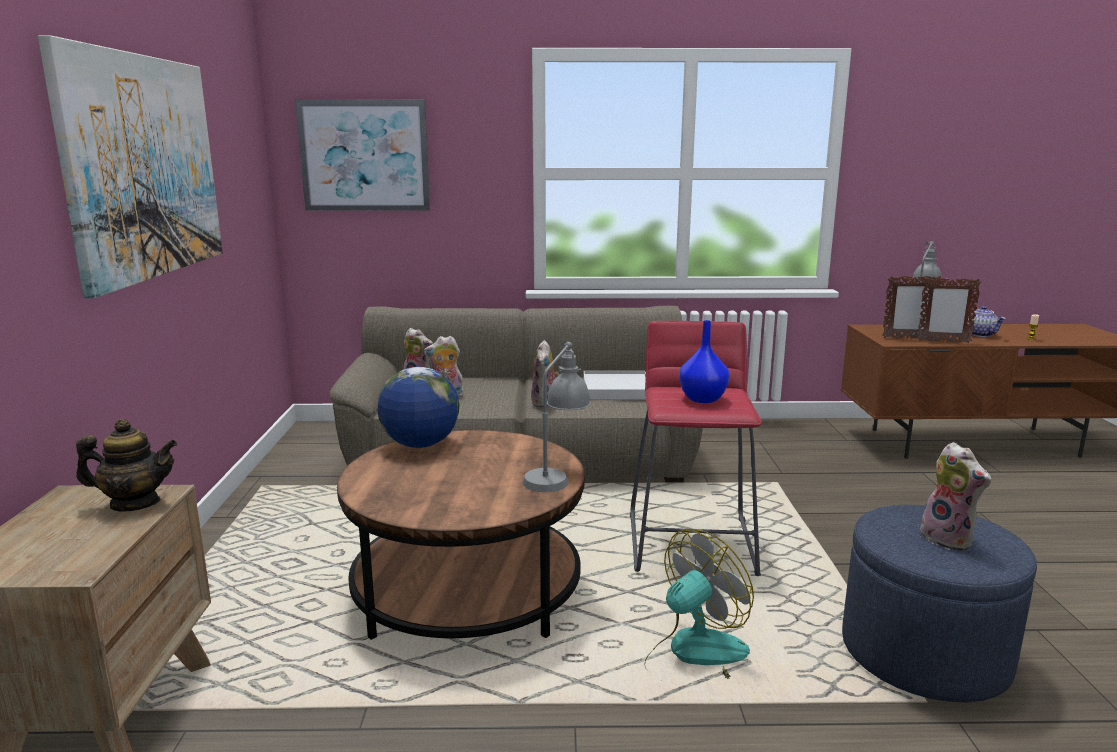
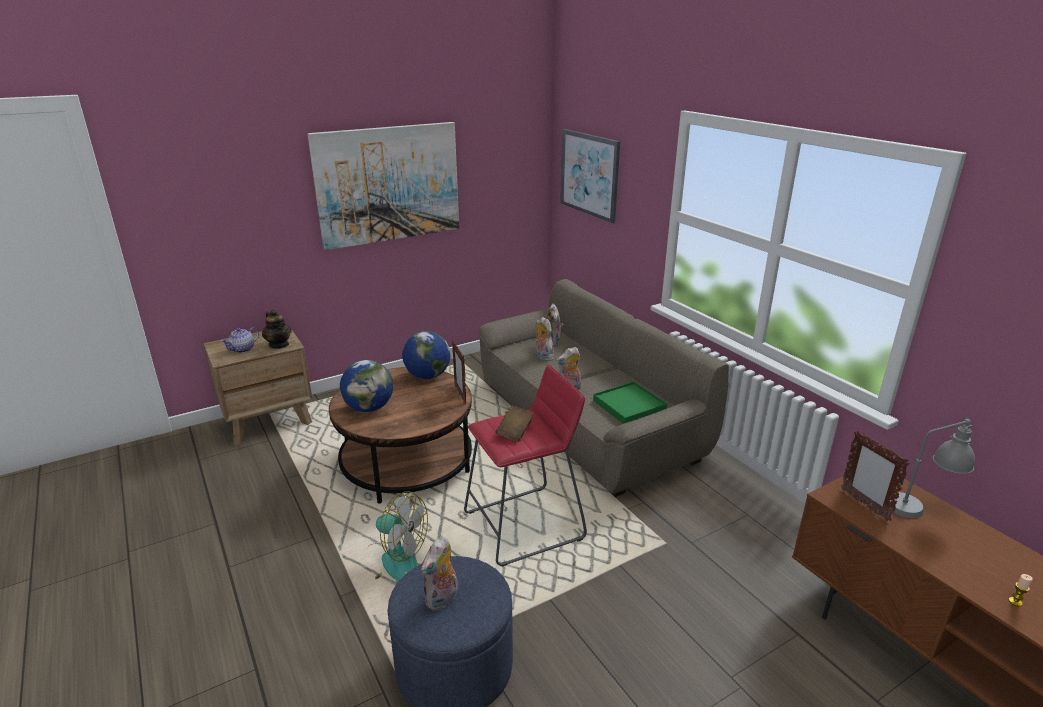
camera: 60 degrees right, 10 degrees up
(456, 497) = (369, 408): none -> globe
(556, 475) = (417, 426): grey table lamp -> none
(616, 389) = (629, 405): white tray -> green tray
(701, 399) = (515, 431): blue vase -> brown book
(943, 341) = (886, 530): picture frame -> picture frame (460, 395)
(980, 334) = (971, 557): teapot -> teapot (242, 349)

